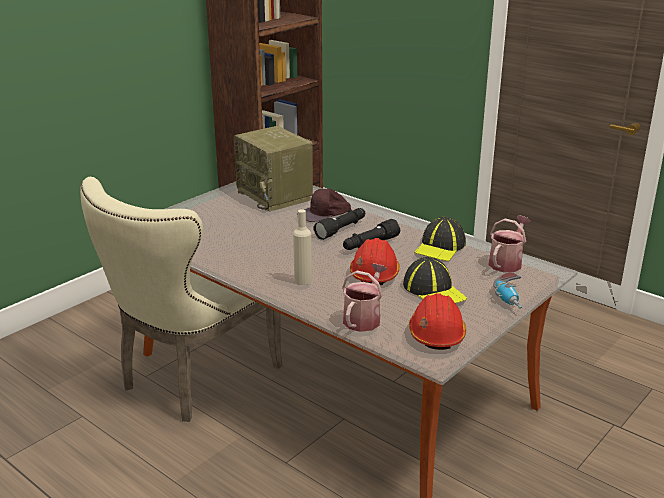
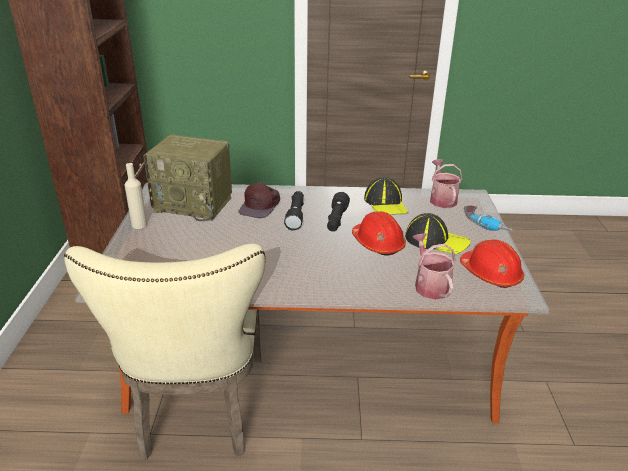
camera: 40 degrees left, 5 degrees up
(303, 280) = (338, 273): beige bottle -> beige bottle (139, 225)

